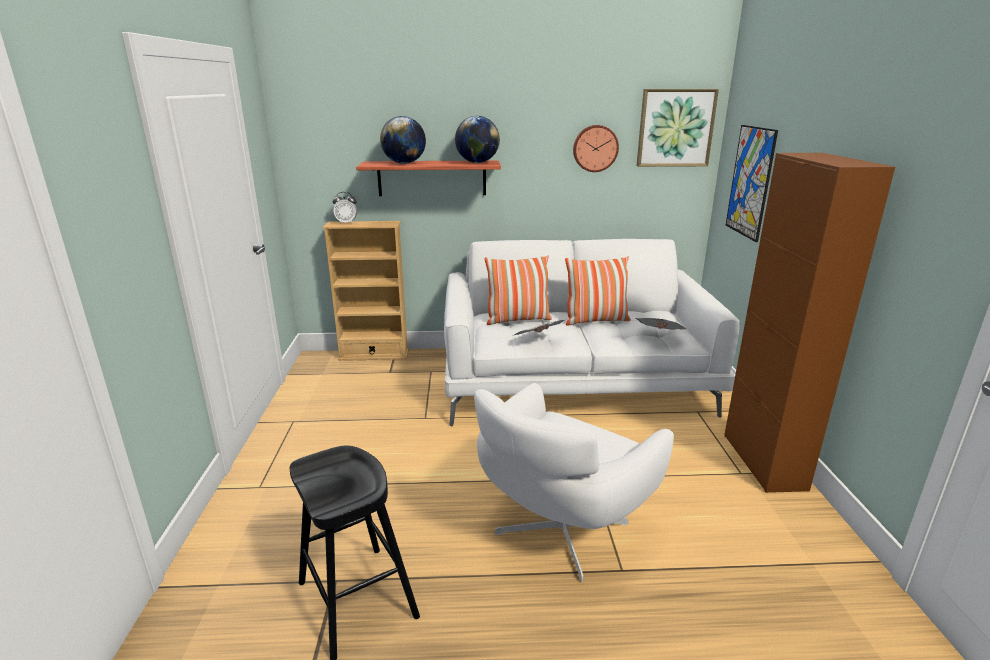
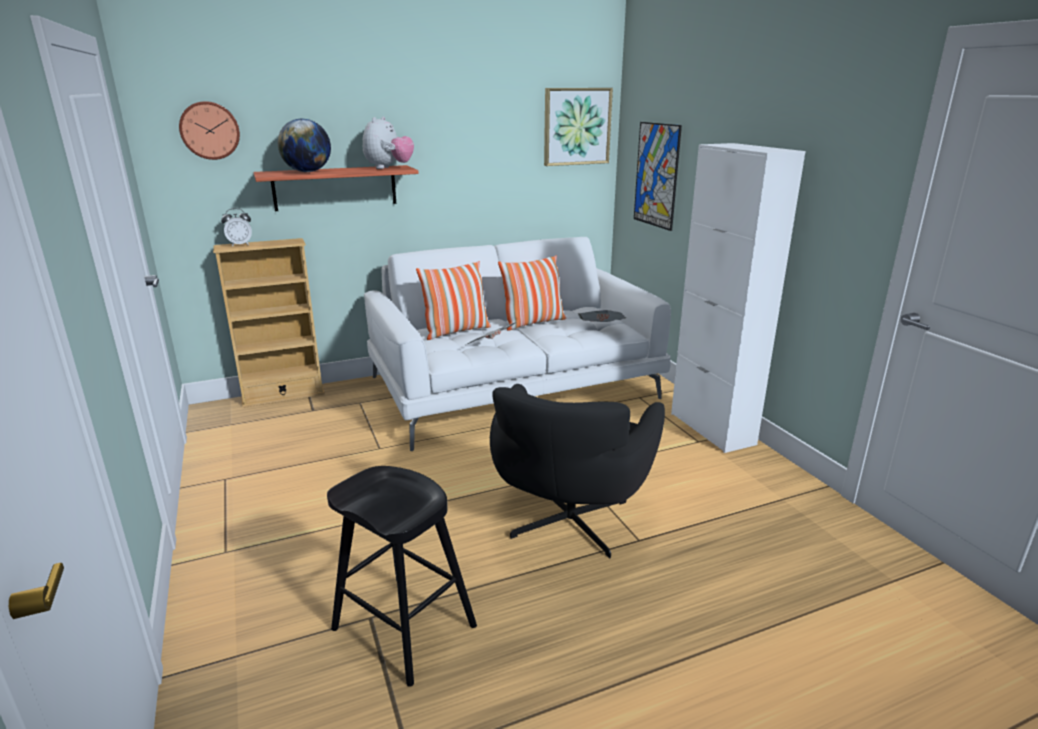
camera: 20 degrees left, 0 degrees up
(477, 162) = (388, 168): globe -> plush toy
(559, 532) = (569, 523): white armchair -> black armchair
(595, 148) = (503, 149): wall clock -> wall clock (210, 130)
(763, 461) = (712, 428): brown cabinet -> white cabinet

